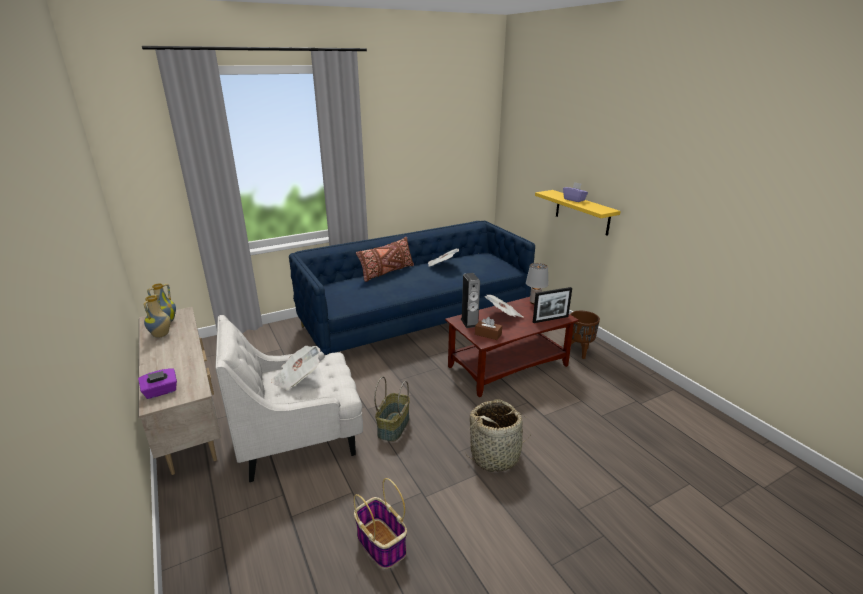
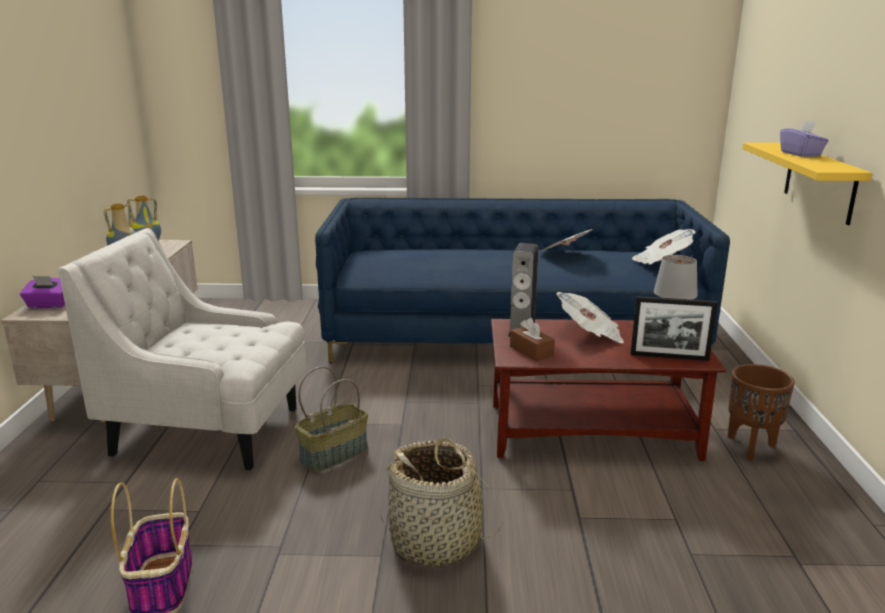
camera: 30 degrees right, 5 degrees down
(297, 378) = (208, 335): newspaper -> newspaper (661, 261)
(386, 272) = (471, 249): brown pillow -> none

